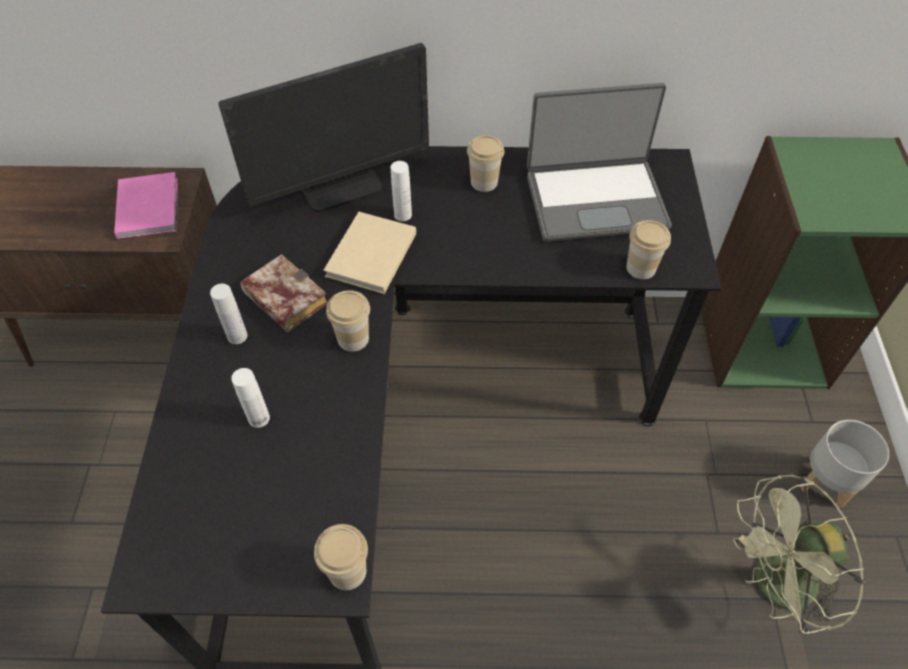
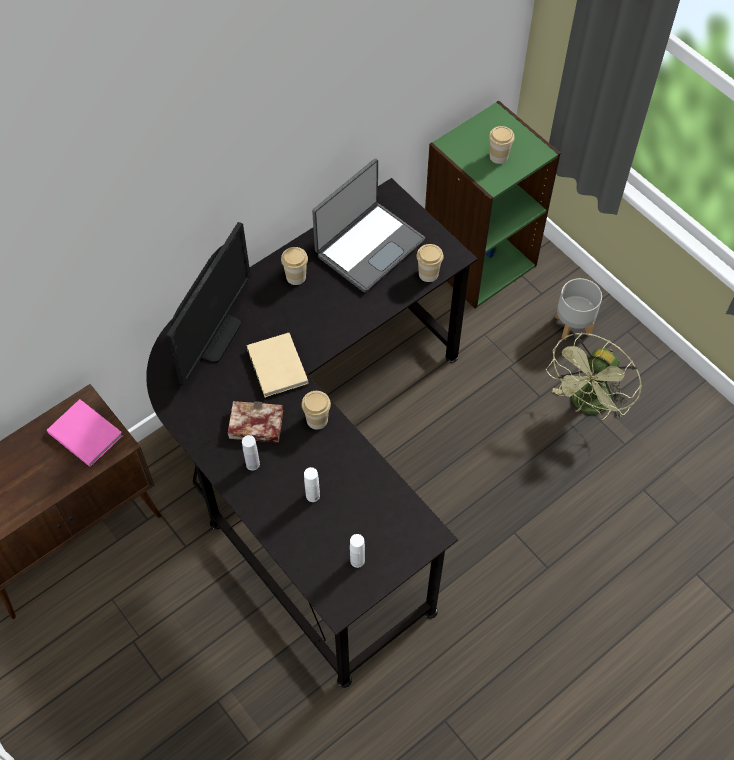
camera: 40 degrees left, 5 degrees up
(347, 571) = (430, 528): cup -> cup (498, 156)
(403, 215) = (269, 329): white bottle -> white bottle (357, 560)

